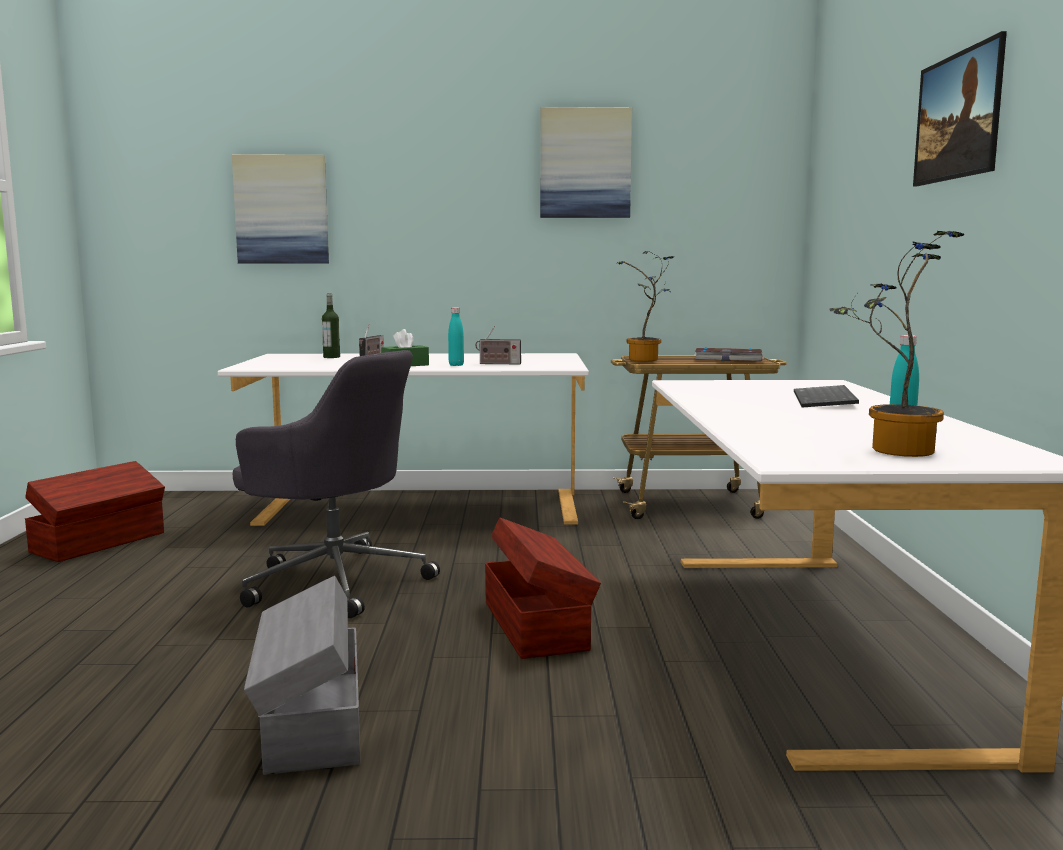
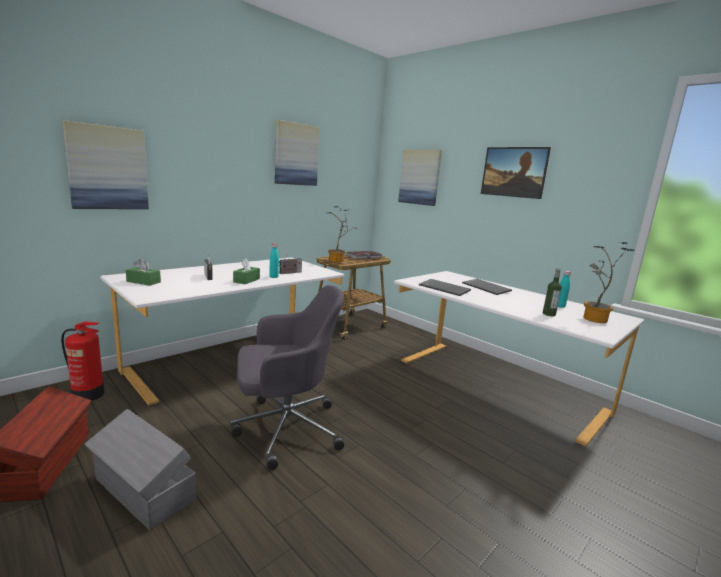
camera: 45 degrees left, 5 degrees up
(220, 505) = (88, 395): none -> fire extinguisher
(286, 359) = (143, 282): none -> green tissue box
(311, 721) = (444, 523): grey storage box -> grey storage box (143, 490)
(331, 357) = (169, 276): bottle -> bottle (549, 314)
(536, 624) = (415, 416): brown storage box -> none
(712, 393) = (445, 288): none -> keyboard
(848, 174) = (420, 177): none -> picture

